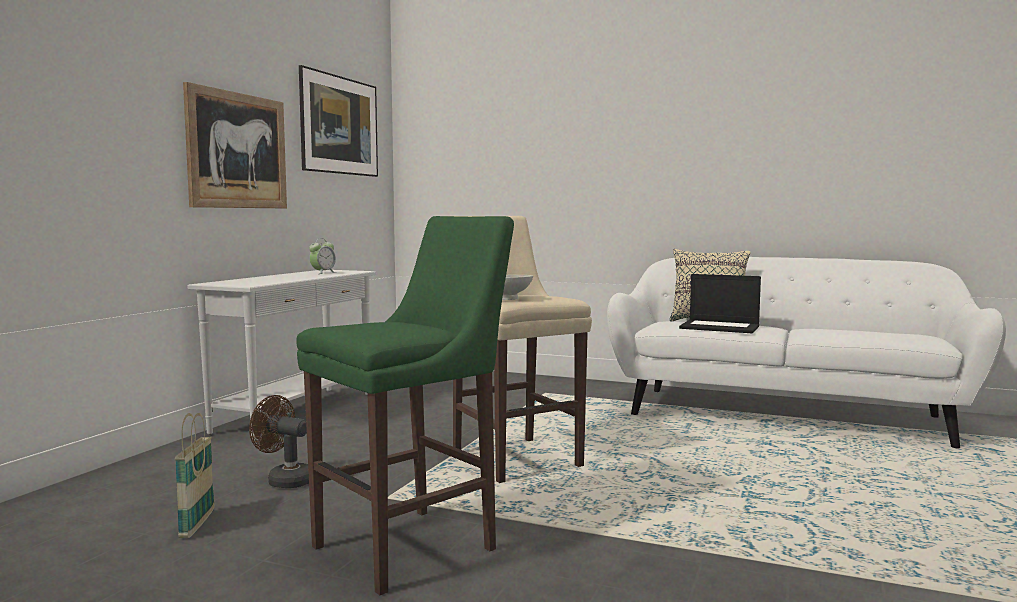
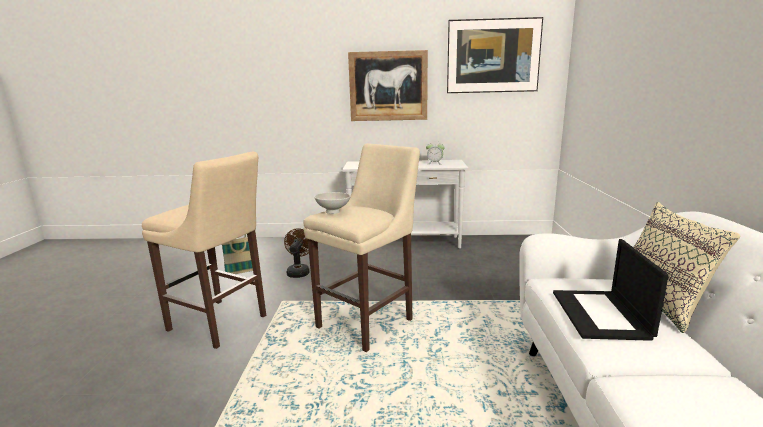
camera: 70 degrees right, 10 degrees up
(412, 545) = (220, 324): green stool -> beige stool

